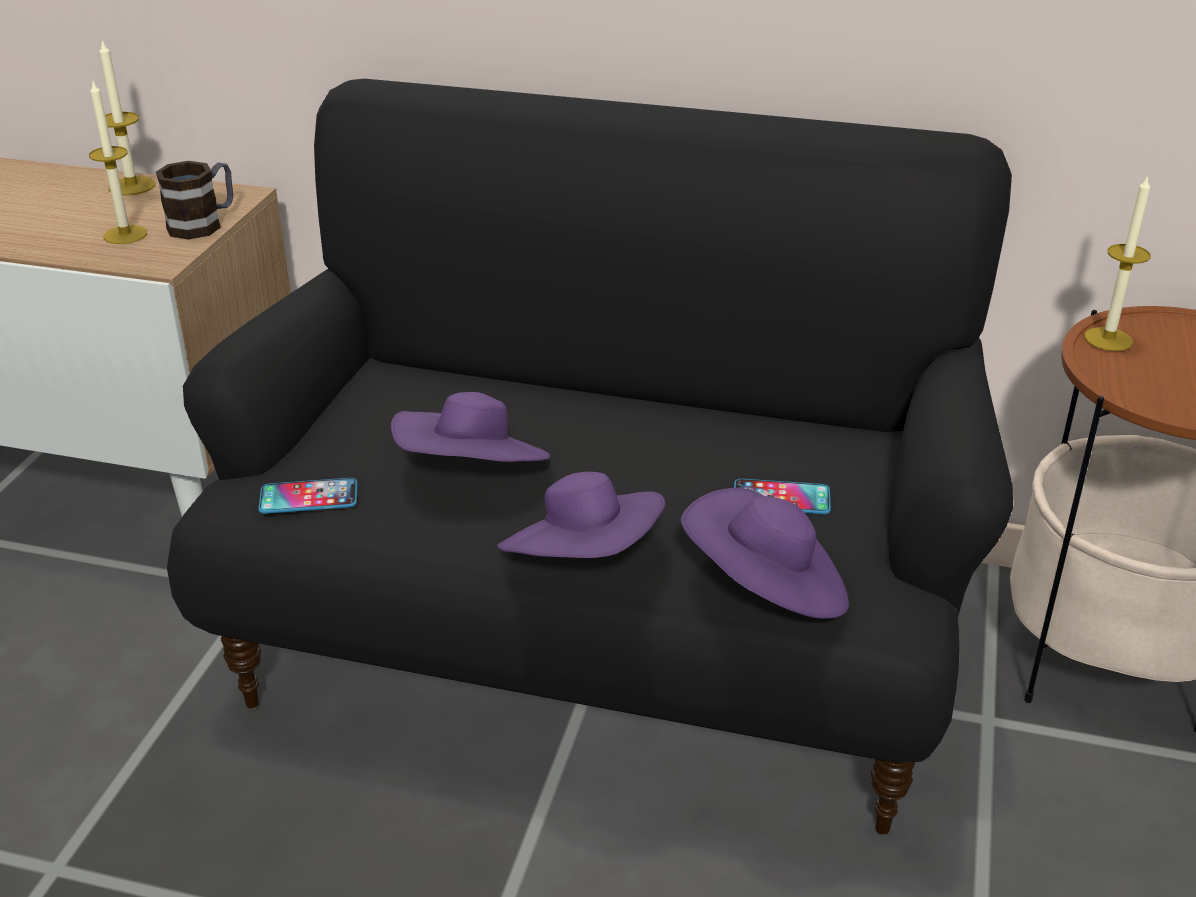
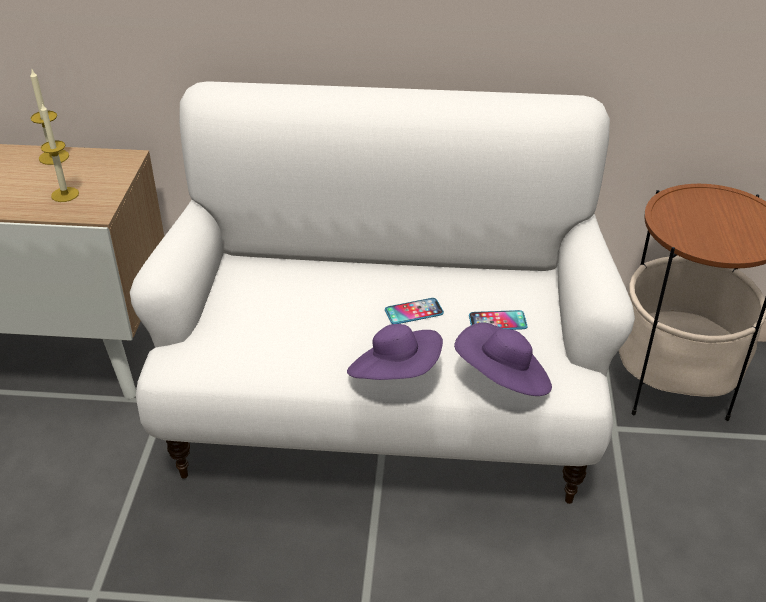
camera: 10 degrees left, 5 degrees up
(203, 224) = (113, 181): mug -> none
(308, 497) = (220, 353): phone -> phone (414, 312)
(473, 475) = (314, 327): purple hat -> none
(596, 645) = (382, 411): black sofa -> white sofa
(1108, 339) = (669, 209): candle -> none

